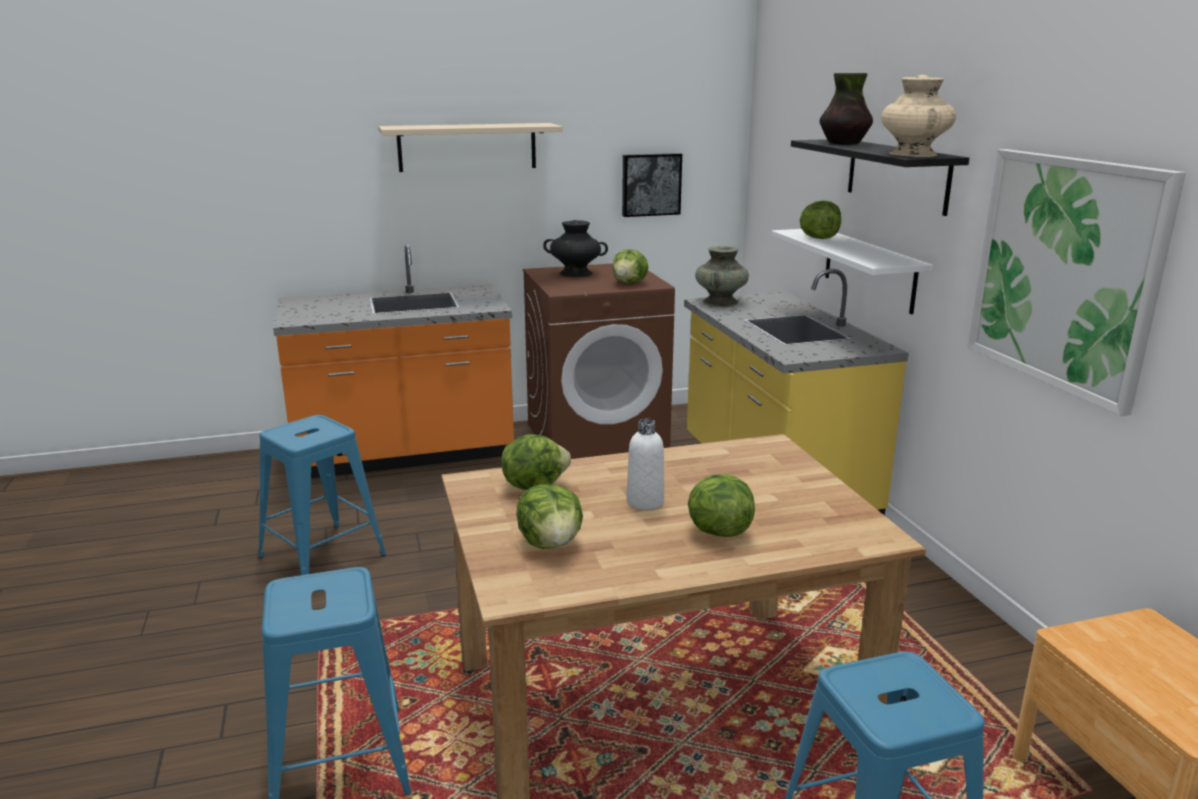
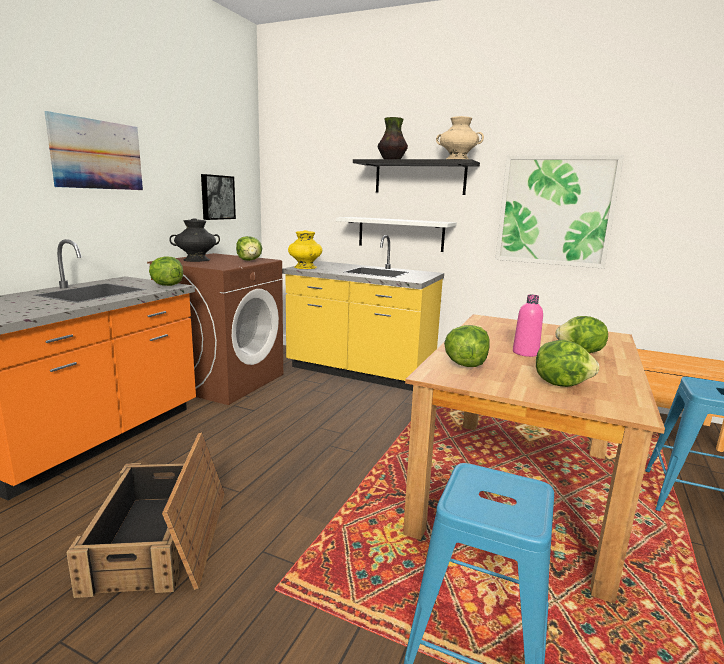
camera: 50 degrees left, 5 degrees down
(322, 555) = (162, 539): blue stool -> crate
(467, 147) = (97, 154): beige shelf -> picture
(645, 502) = (525, 353): white bottle -> pink bottle
(720, 302) = (305, 267): turquoise vase -> yellow vase
(818, 238) = (372, 218): lettuce -> lettuce (166, 285)

